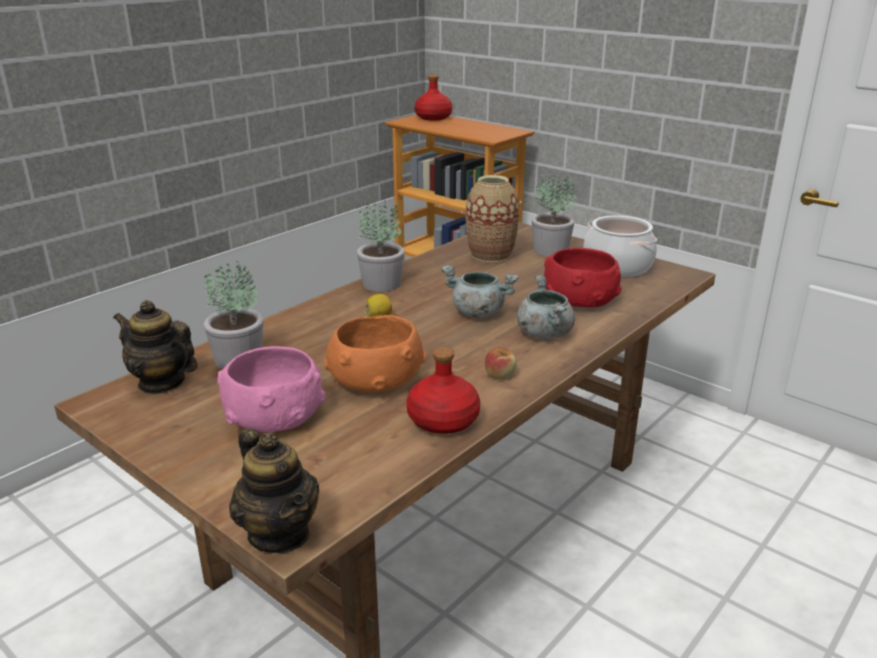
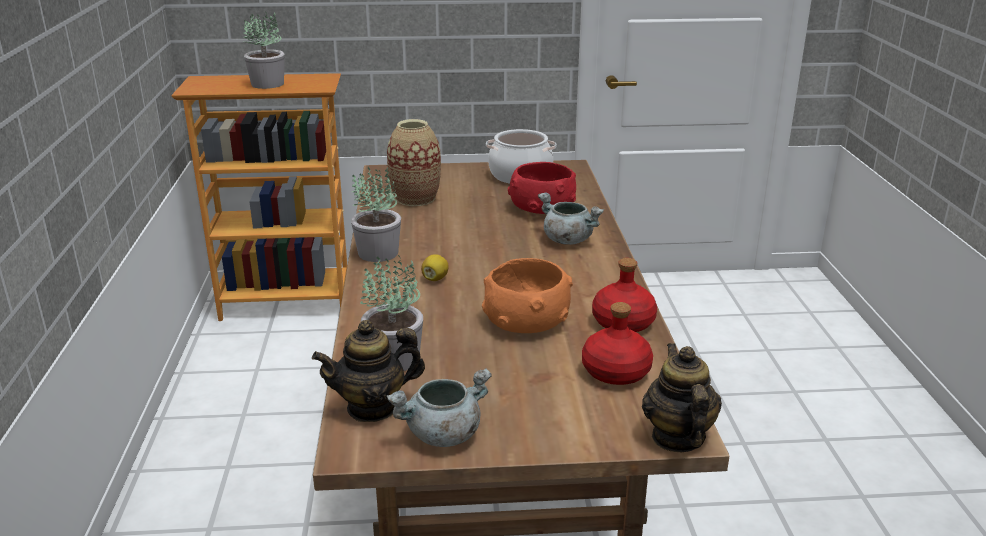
camera: 45 degrees left, 0 degrees up
(273, 414) = (512, 378): pink bowl -> none
(279, 533) = (677, 437): teapot -> teapot turned 105 degrees counterclockwise
(434, 117) = (212, 80): red bottle -> red bottle (616, 371)
(477, 312) = (496, 244): grey cooking pot -> grey cooking pot (443, 435)
(500, 375) = (597, 279): apple -> none
(551, 250) = (452, 179): potted plant -> potted plant (268, 84)

